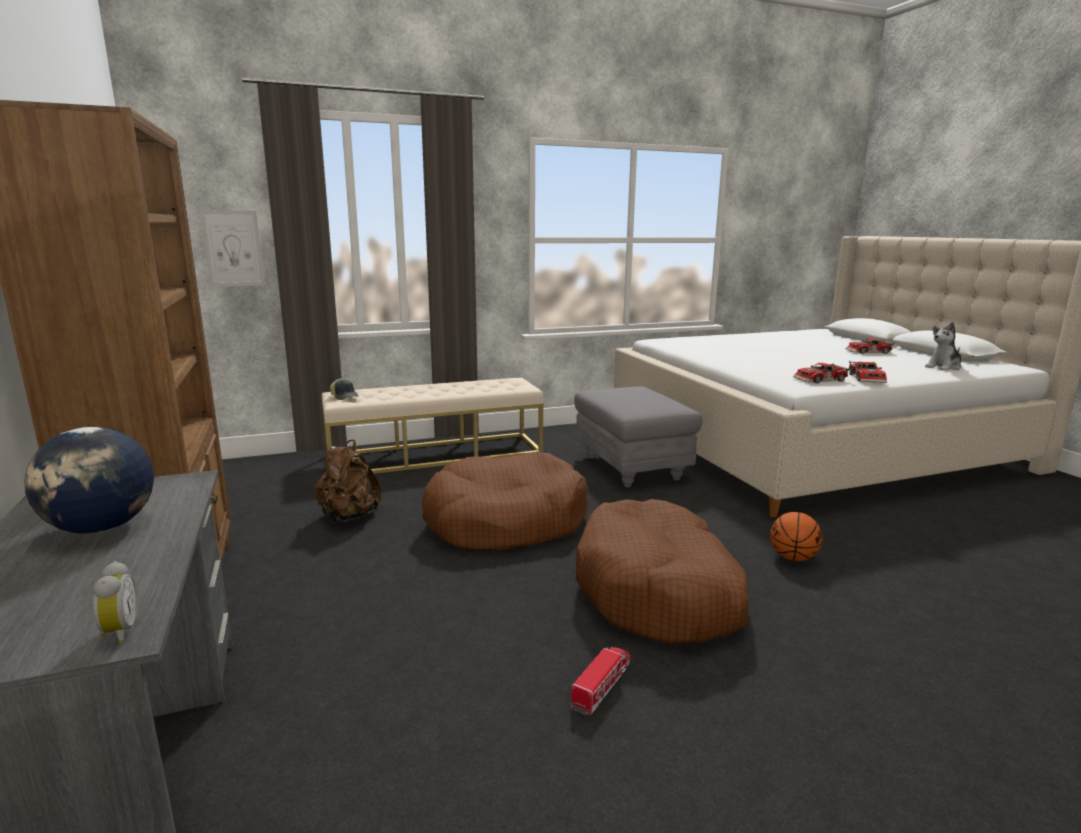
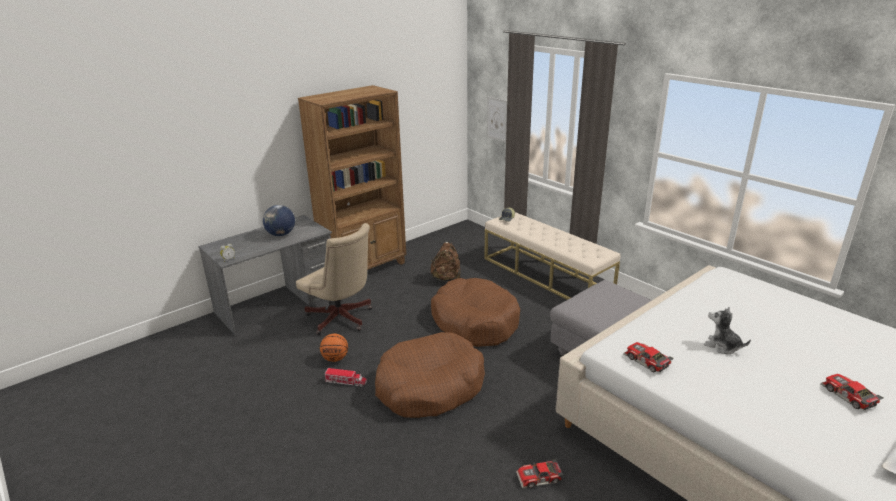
camera: 70 degrees right, 10 degrees up
(354, 656) = (341, 320): none -> beige office chair
(792, 558) = (503, 437): basketball -> basketball (335, 358)
(867, 378) = (683, 387): toy car -> toy car (539, 479)
(943, 367) = (818, 446): plush toy -> plush toy (722, 346)

